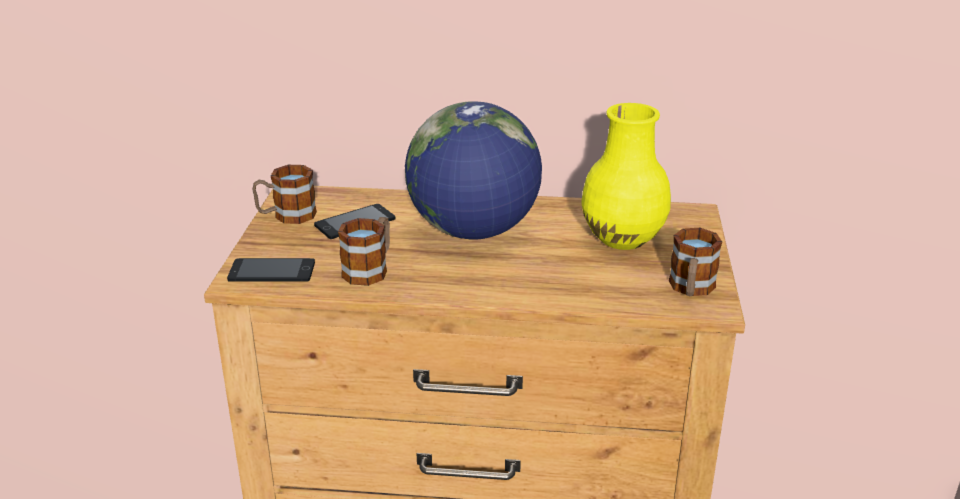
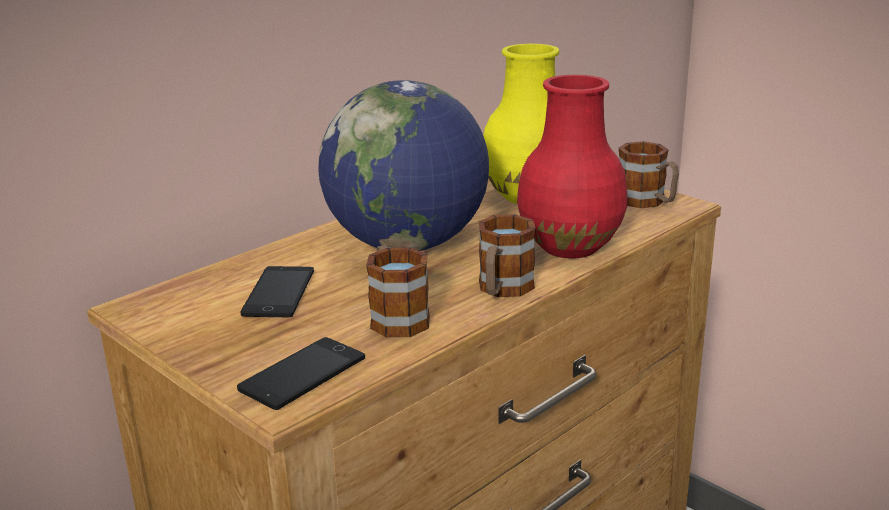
camera: 50 degrees left, 5 degrees down
(286, 216) = (185, 325): mug -> mug (502, 290)
(555, 288) = (571, 247): none -> red vase

